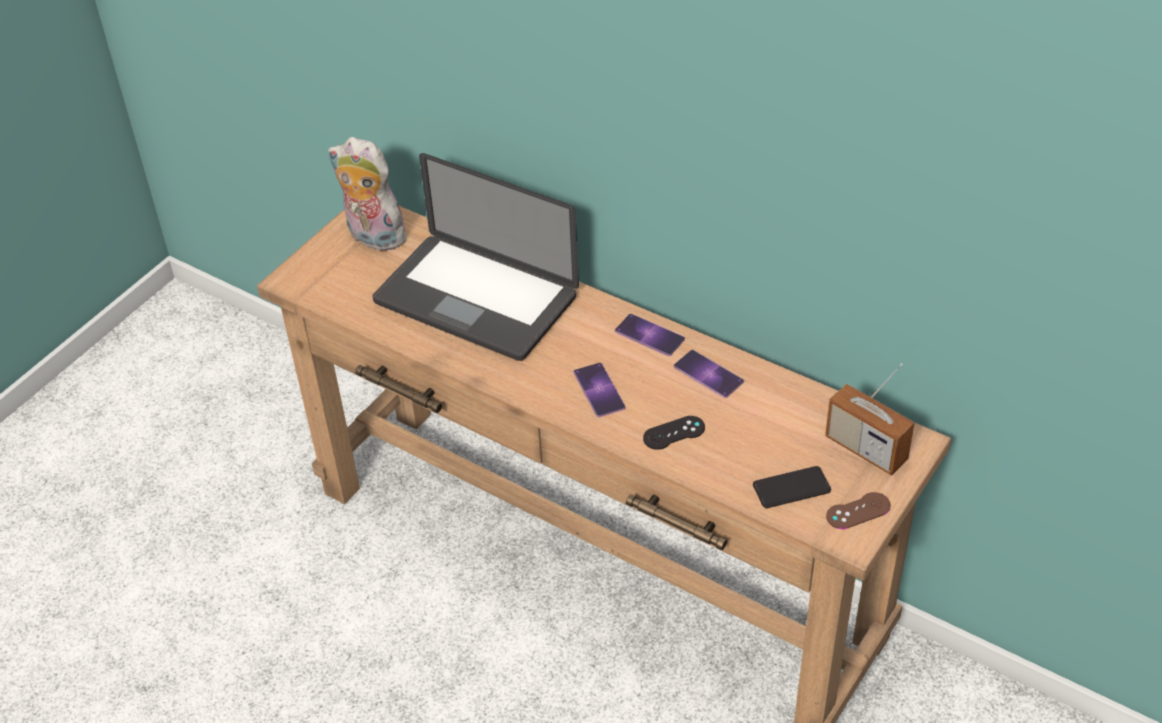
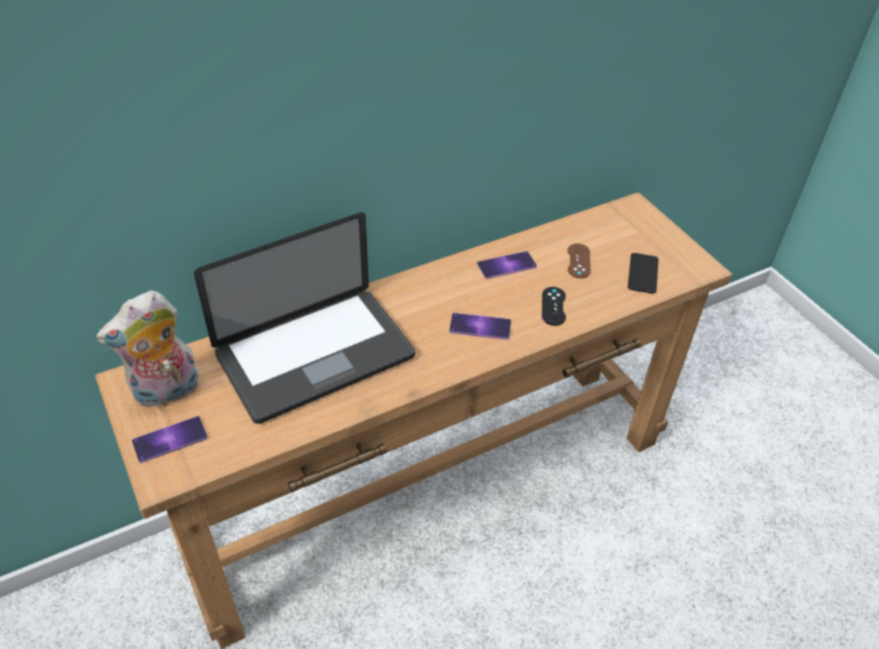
camera: 65 degrees left, 0 degrees up
(649, 335) = (443, 277): phone -> phone (170, 439)
(858, 511) = (680, 254): brown game controller -> brown game controller (578, 261)
(866, 449) = (627, 228): radio -> none

